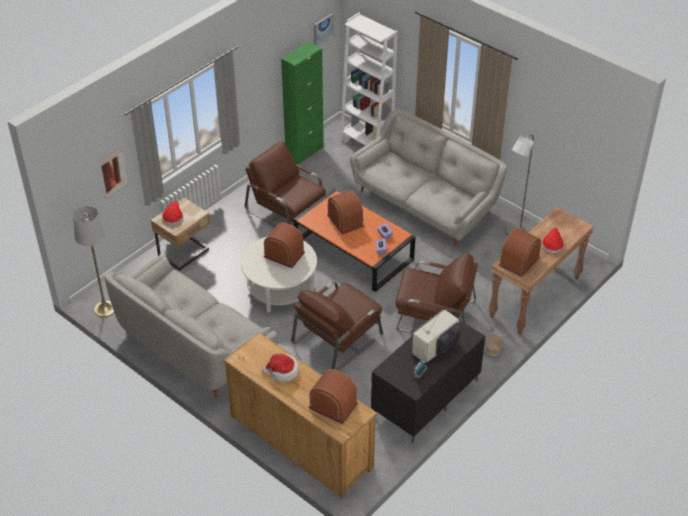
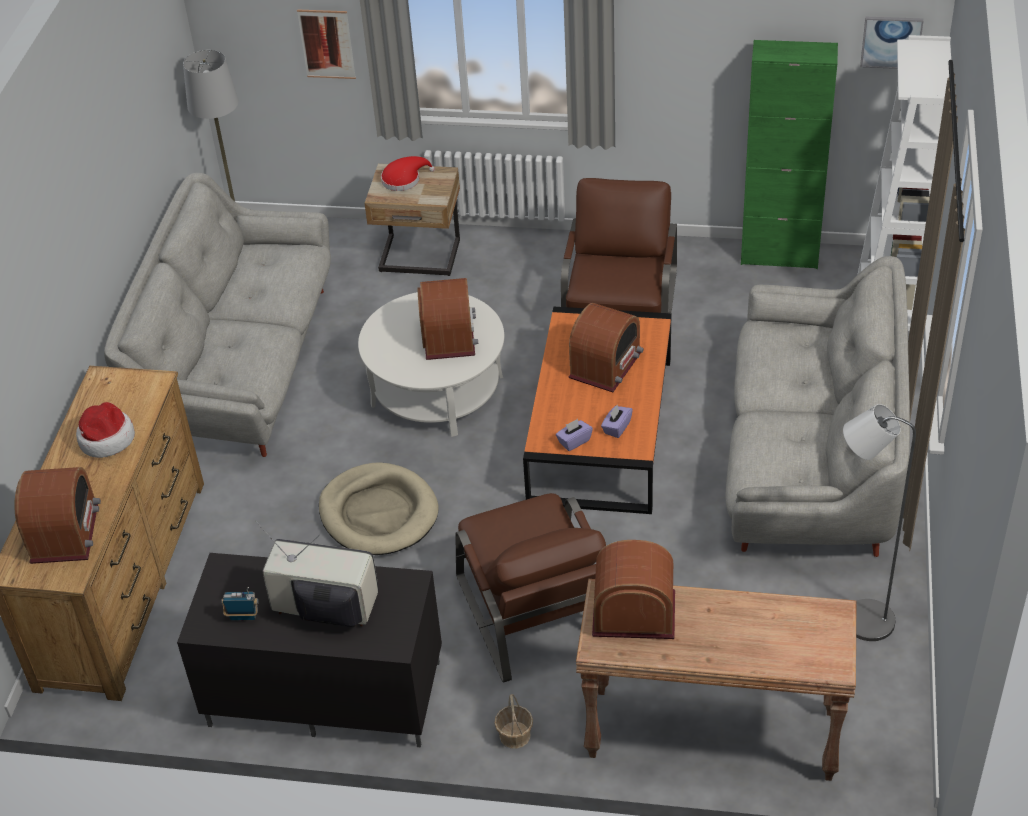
camera: 60 degrees right, 0 degrees up
(338, 338) = (378, 513): brown armchair -> beige dog bed
(552, 244) = (732, 642): red hat -> none

